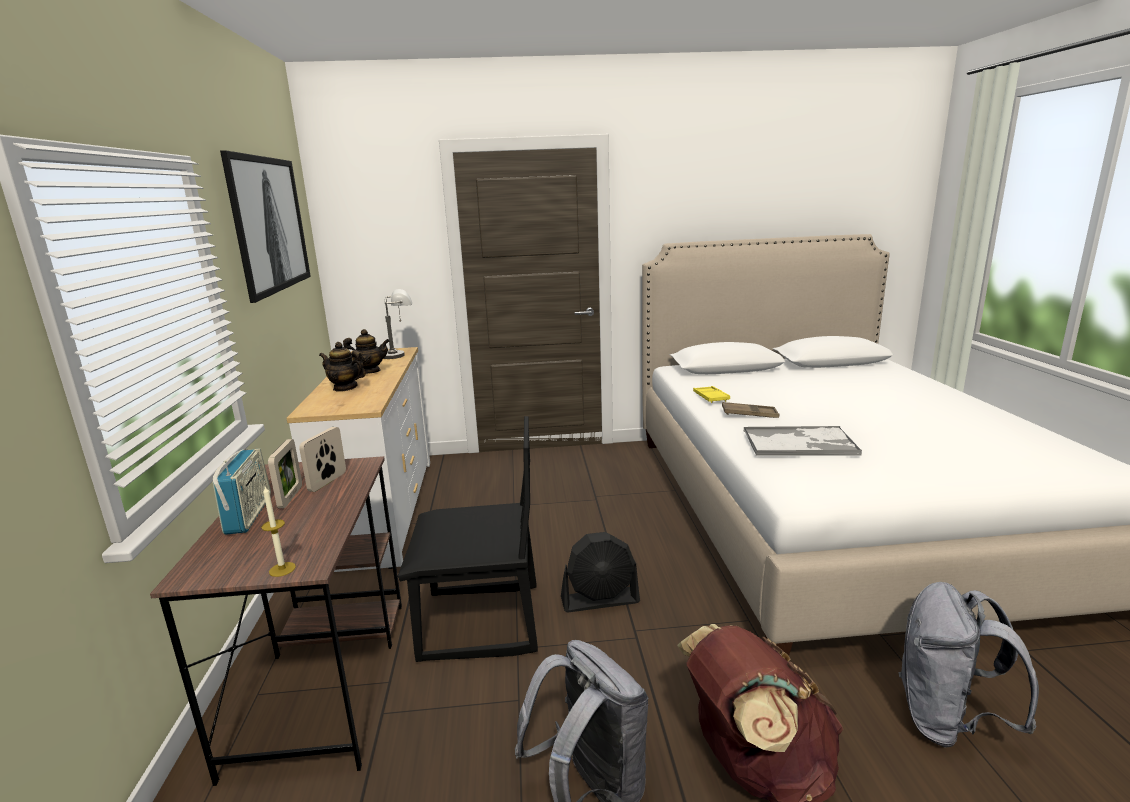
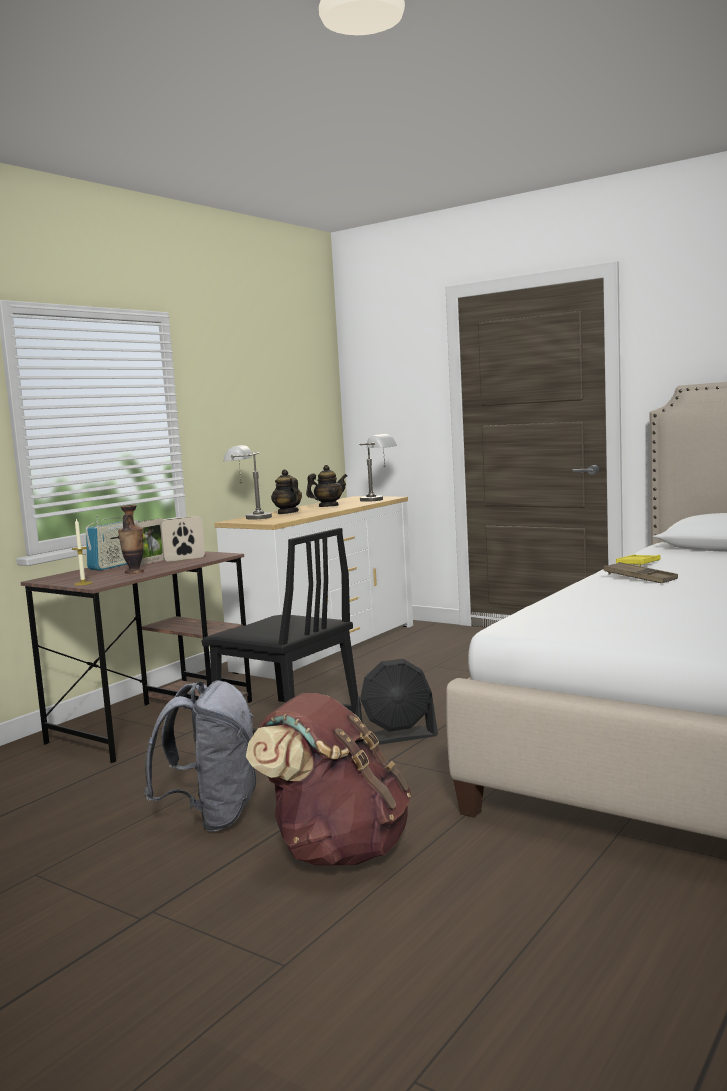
camera: 40 degrees right, 10 degrees down
(268, 224) = (263, 369): picture -> none
(311, 524) = (134, 572): none -> vase
(319, 404) = (249, 518): none -> grey table lamp
(369, 371) = (328, 506): teapot -> teapot turned 60 degrees counterclockwise
(600, 600) = (396, 737): black fan -> black fan turned 45 degrees counterclockwise
(800, 443) = (620, 598): tray -> none
(948, 721) = (558, 896): grey backpack -> none

